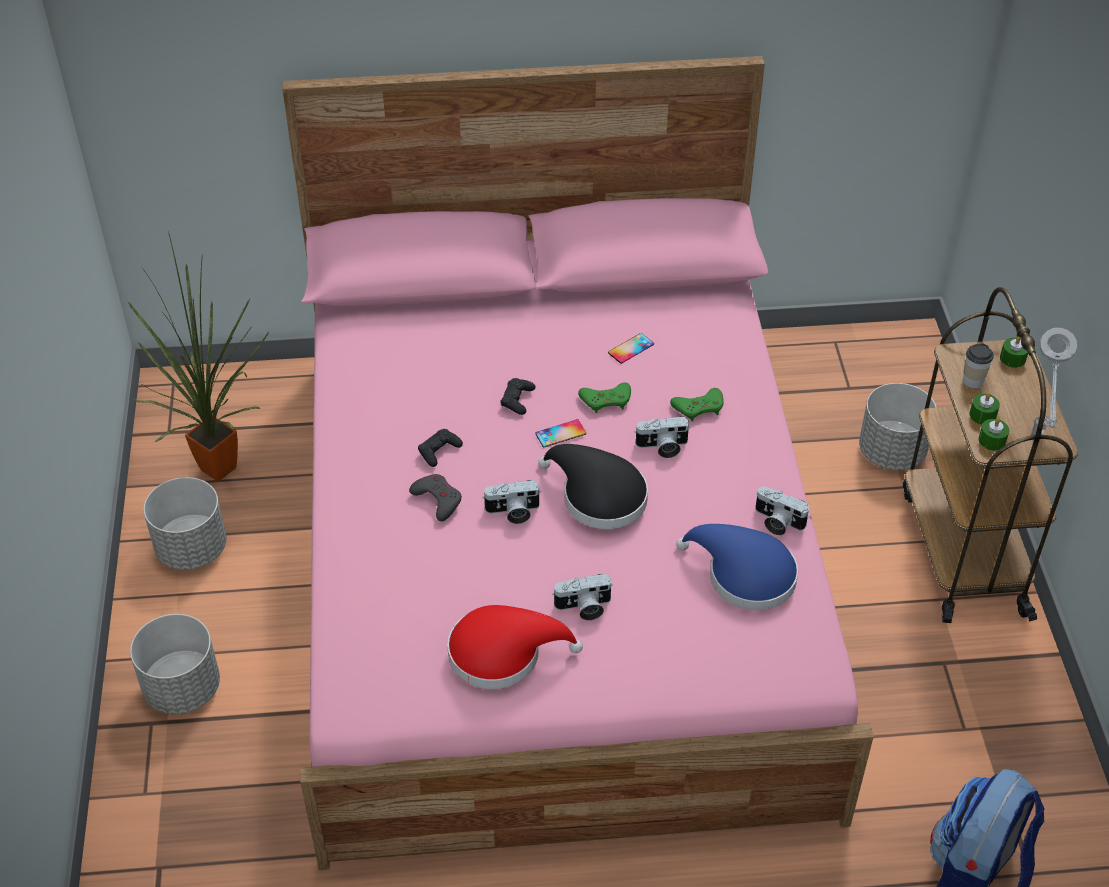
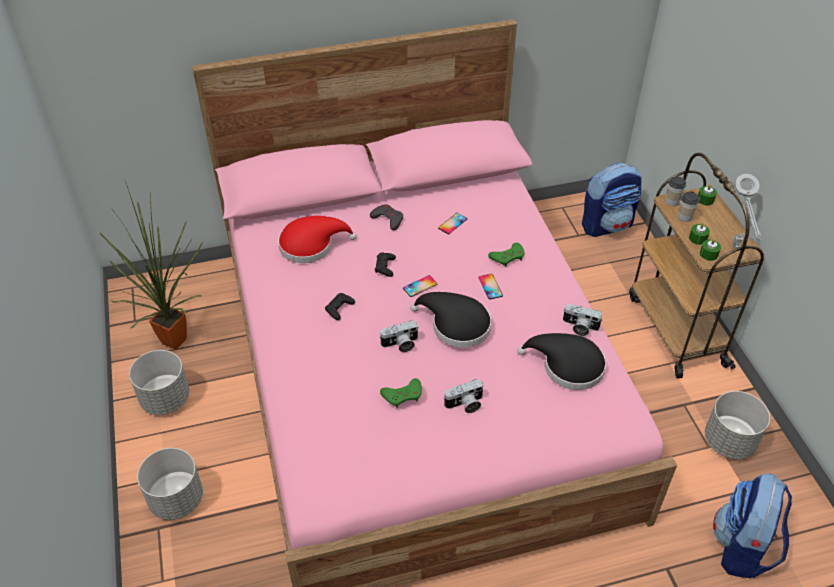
camera: 10 degrees left, 0 degrees up
(437, 499) = (346, 342): grey game controller -> grey game controller (388, 219)
(502, 653) = (417, 445): red hat -> red hat (311, 245)
(606, 400) = (445, 260): green game controller -> green game controller (403, 395)
(662, 447) = (490, 286): camera -> phone
(744, 575) = (567, 366): blue hat -> black hat
(892, 452) = (616, 272): grey planter -> grey planter (729, 441)
(898, 377) = (607, 225): none -> backpack
(960, 355) = (672, 202): none -> cup

